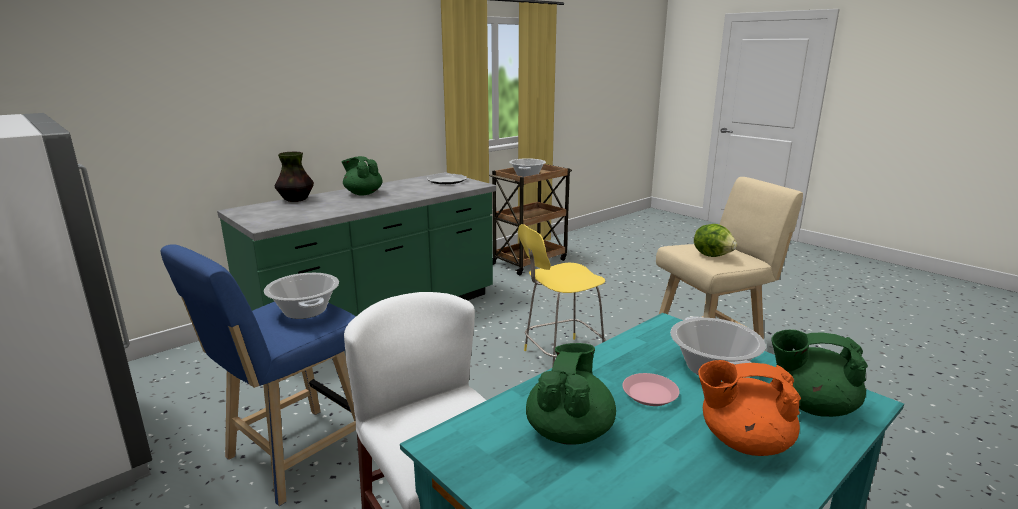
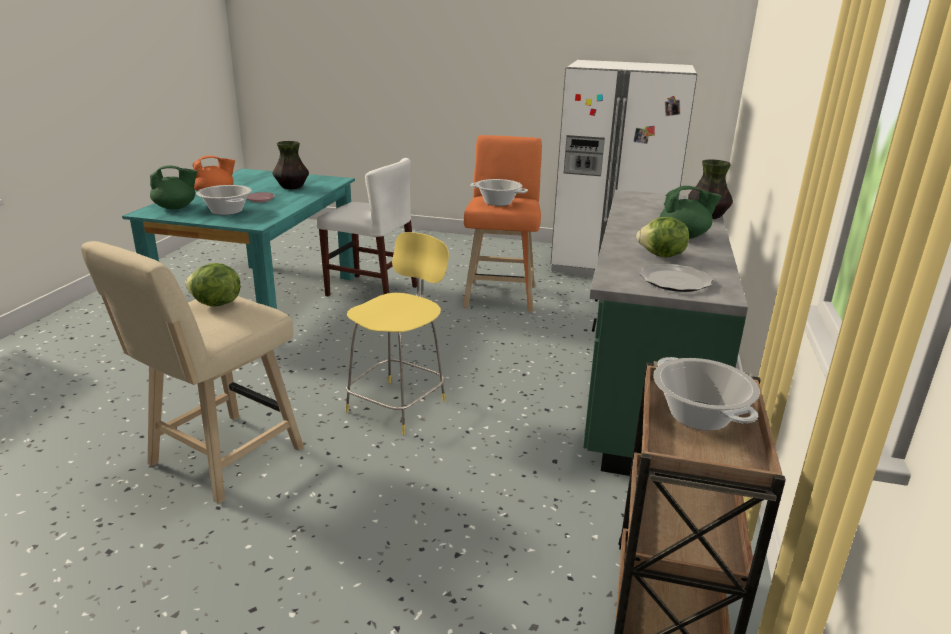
camera: 145 degrees right, 5 degrees up
(292, 457) = (500, 294): blue stool -> orange stool
(415, 188) = (661, 256): none -> lettuce
(569, 431) = (291, 187): green teapot -> vase

